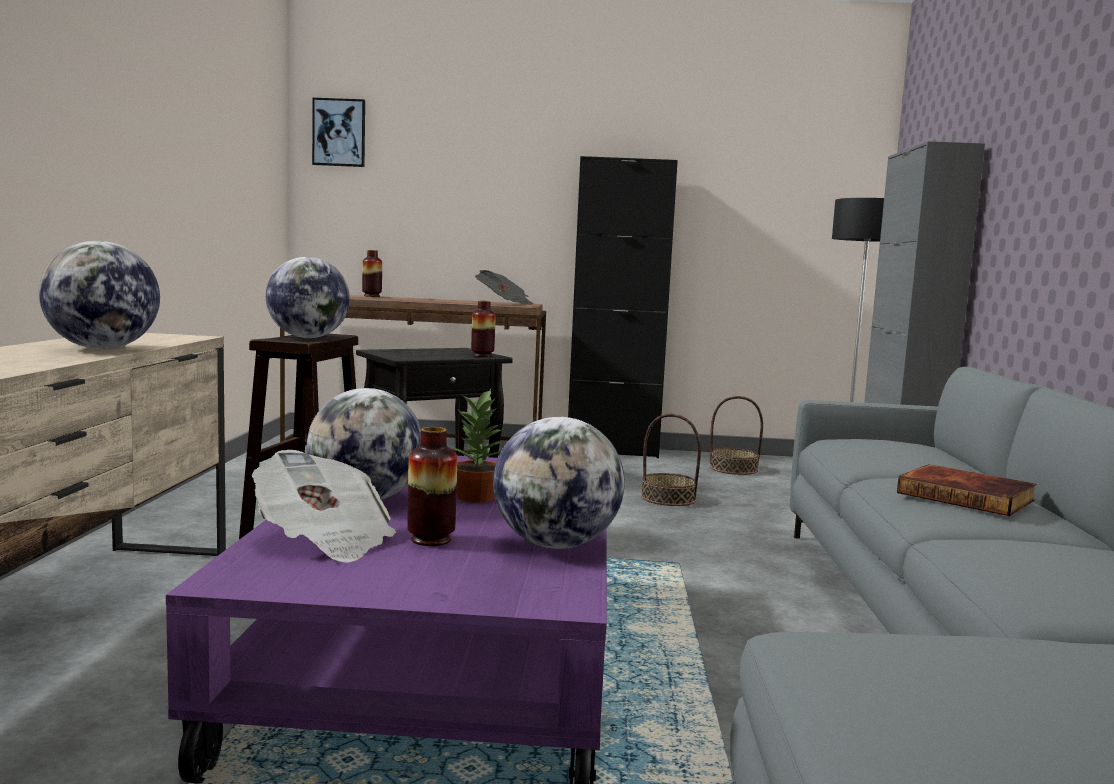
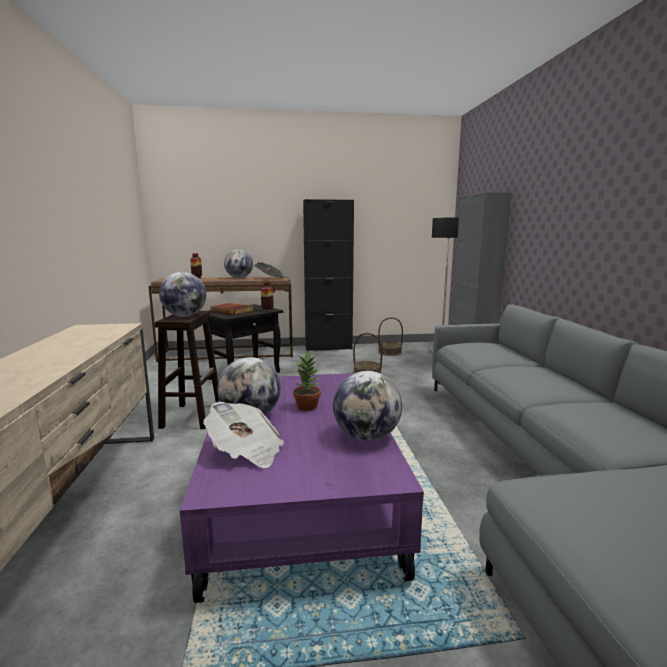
camera: 10 degrees left, 5 degrees up
(102, 348) = (83, 345): globe -> globe (239, 278)
(339, 132) = (169, 189): picture -> none
(431, 540) = (301, 442): vase -> none
(967, 496) = (537, 378): book -> book (233, 311)

